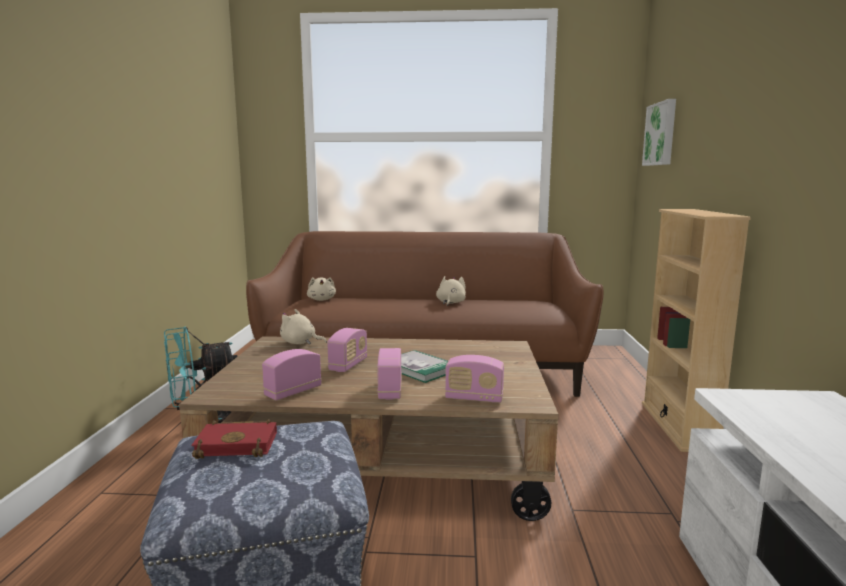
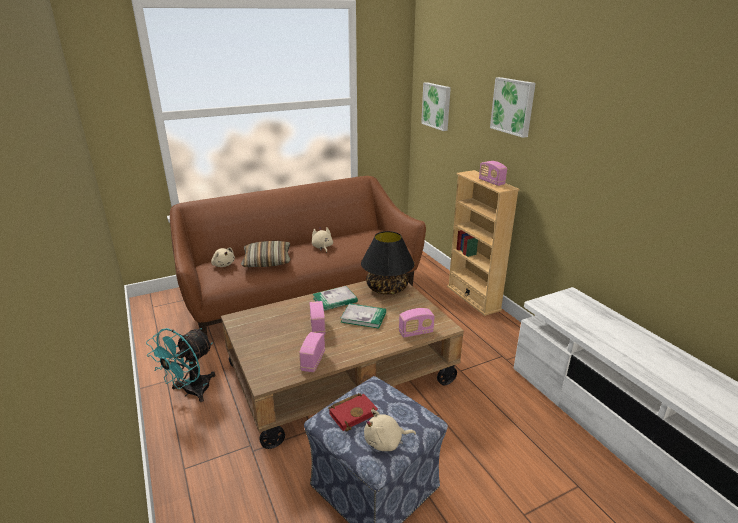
camera: 30 degrees left, 15 degrees up
(300, 343) = (259, 315): beige plush toy -> beige plush toy (386, 442)
(370, 303) = (267, 261): none -> pillow
(390, 390) = (366, 341): radio -> radio (491, 182)
(406, 348) = (335, 300): none -> book
(491, 351) = (386, 288): none -> black table lamp
(747, 82) = (513, 106): none -> picture

